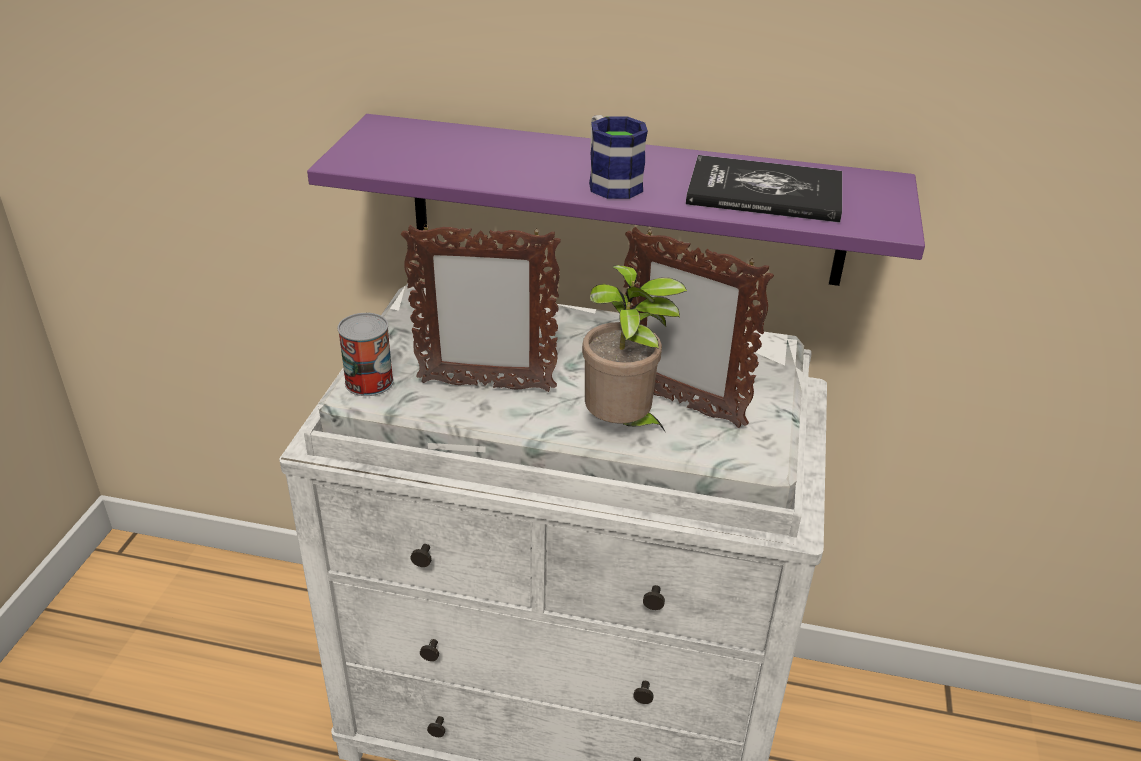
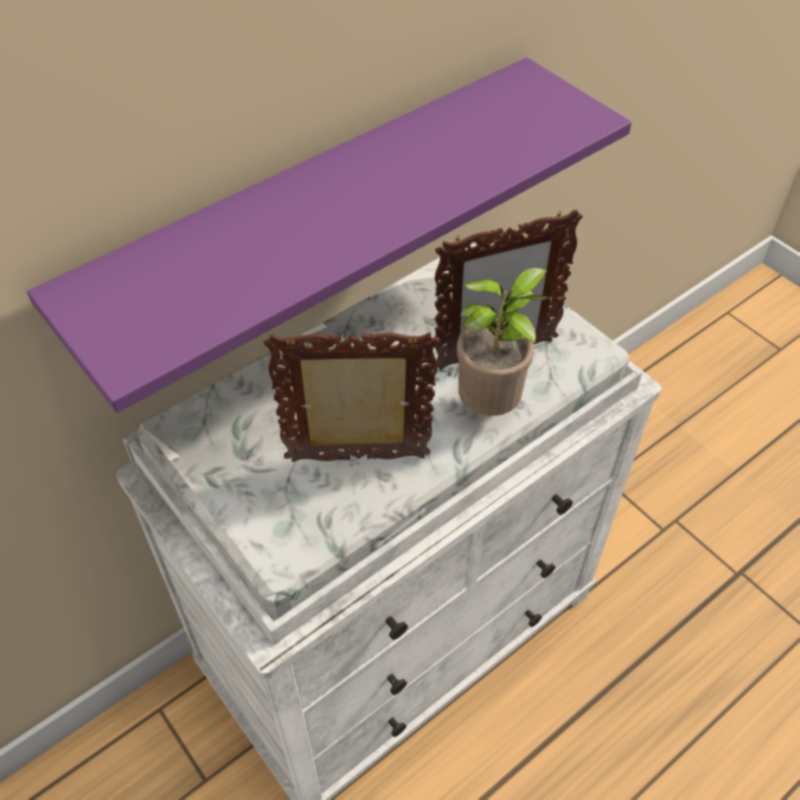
camera: 50 degrees left, 15 degrees up
(369, 382) = (275, 540): can -> none
(485, 386) = (359, 459): picture frame -> picture frame turned 135 degrees counterclockwise
(610, 182) = (373, 212): mug -> none
(764, 192) = (481, 143): book -> none

